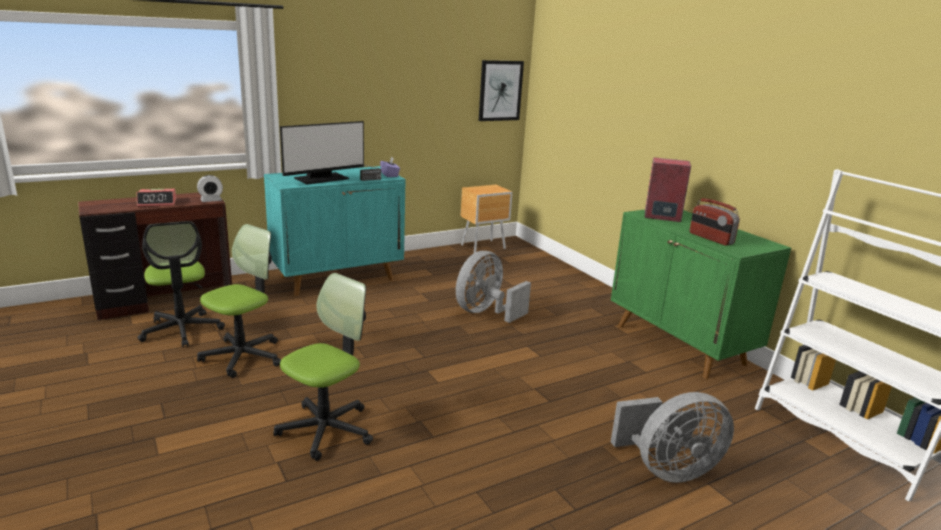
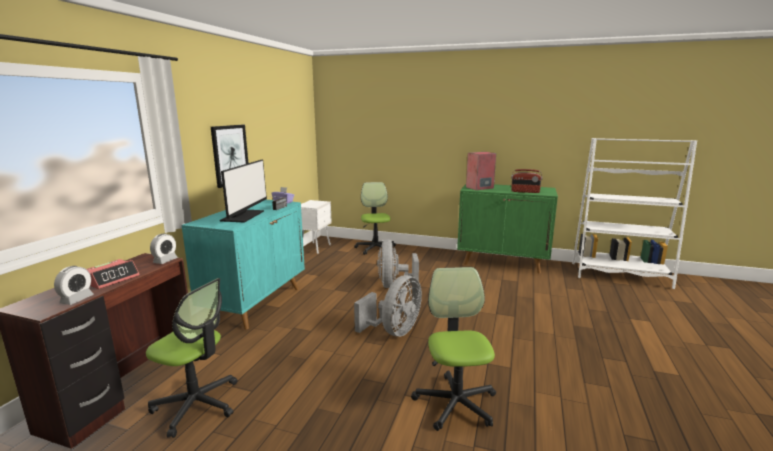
camera: 40 degrees left, 5 degrees down
(116, 209) = (77, 299): none -> alarm clock
(243, 356) = (298, 393): office chair -> office chair (375, 248)
(484, 247) = (316, 248): brown nightstand -> white nightstand
(500, 90) = (303, 129): picture -> picture (230, 155)
(667, 470) = (610, 321): grey fan -> grey fan (394, 331)

